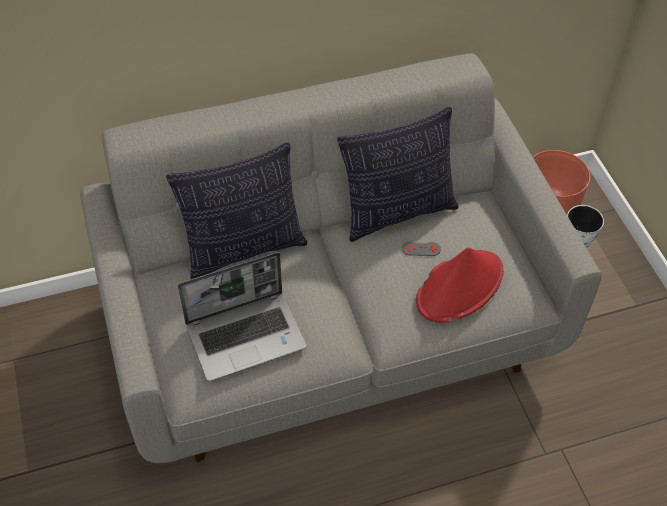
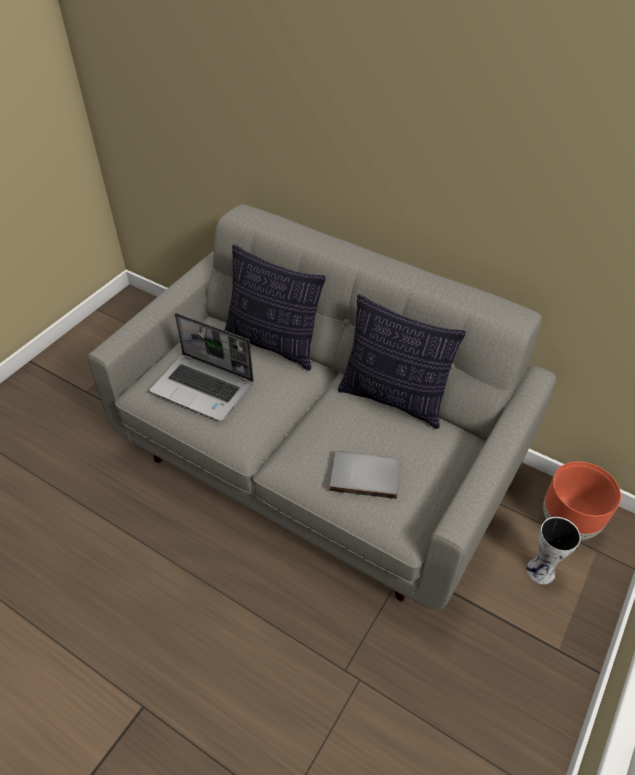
camera: 50 degrees right, 5 degrees down
(421, 249) = (374, 431): grey game controller -> none
(460, 286) = (365, 474): red hat -> grey book

